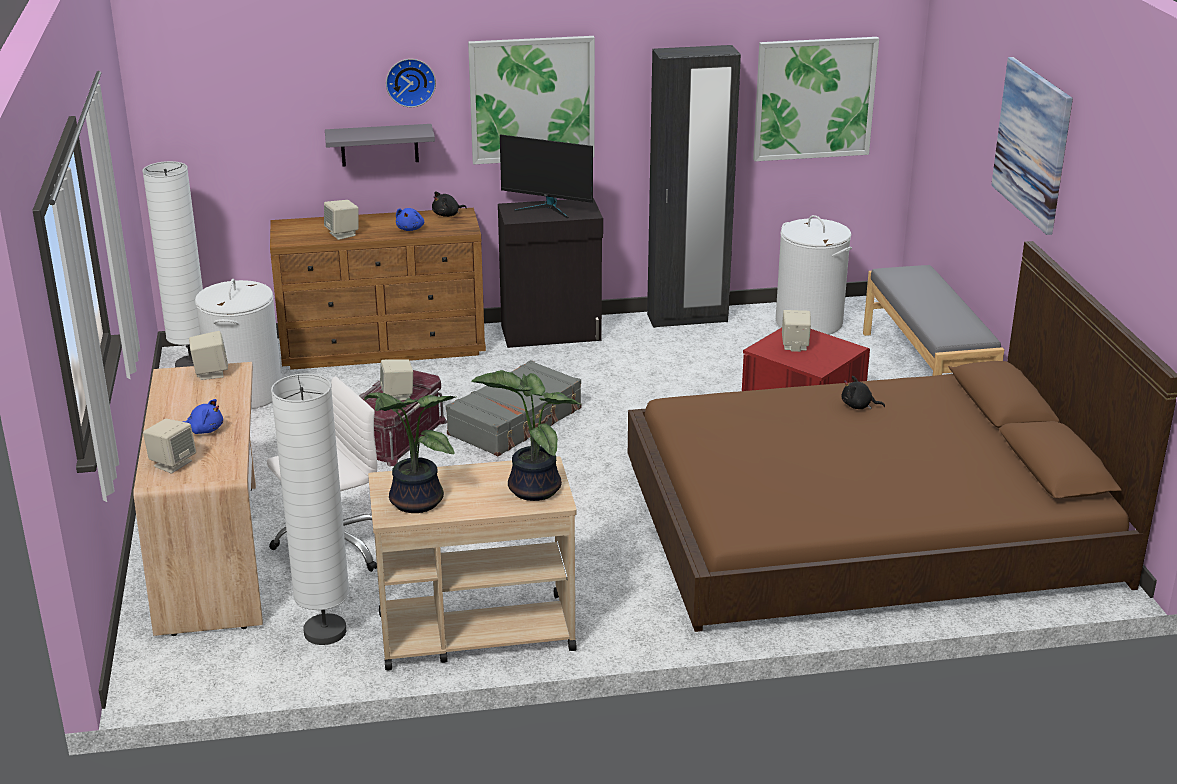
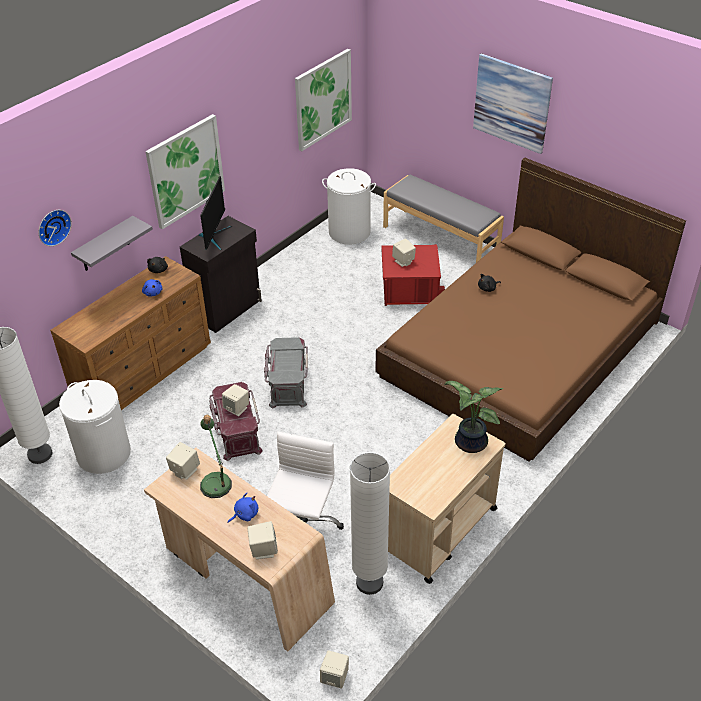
camera: 40 degrees left, 15 degrees up
(224, 393) = (215, 481): none -> table lamp
(343, 234) = (116, 318): beige speaker -> beige speaker (335, 677)
(410, 81) = (116, 194): wall clock -> wall clock (53, 226)
(412, 502) = (428, 490): potted plant -> none
(516, 422) = (287, 383): grey suitcase -> grey storage box
(548, 208) = (214, 236): monitor -> monitor turned 60 degrees counterclockwise
(687, 318) = (286, 260): black wardrobe -> none

